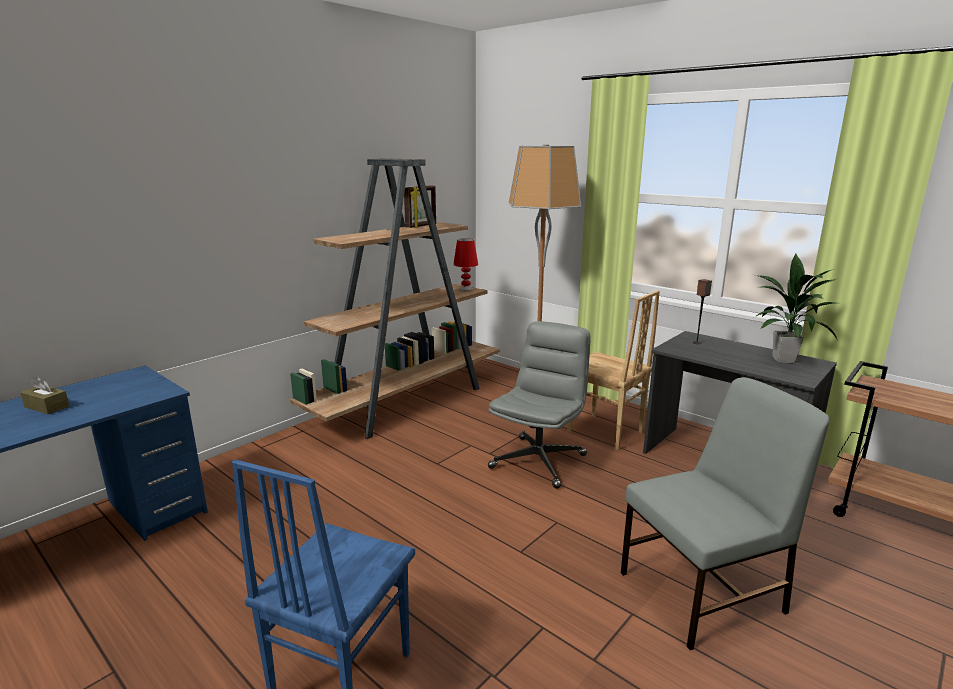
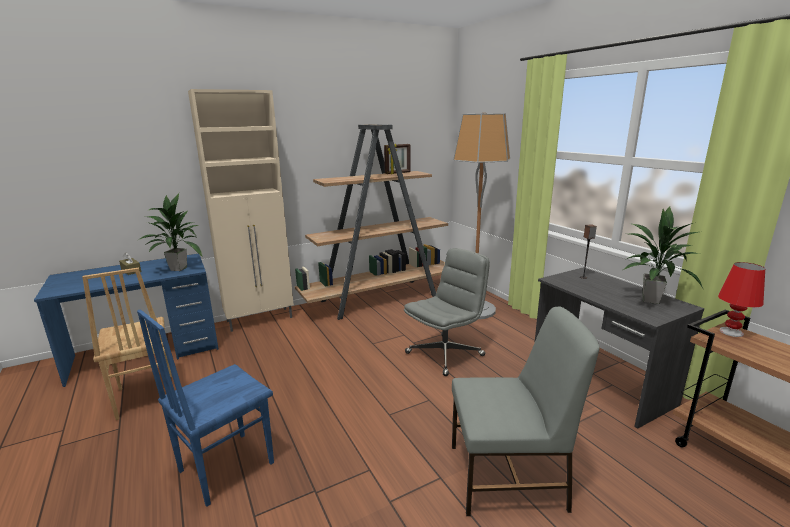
camera: 20 degrees right, 0 degrees up
(135, 394) = (178, 269): none -> potted plant
(247, 456) = (261, 319): none -> beige cabinet
(465, 289) = (433, 221): red table lamp -> red table lamp (731, 332)
(604, 432) = (511, 341): brown chair -> brown chair (144, 397)

